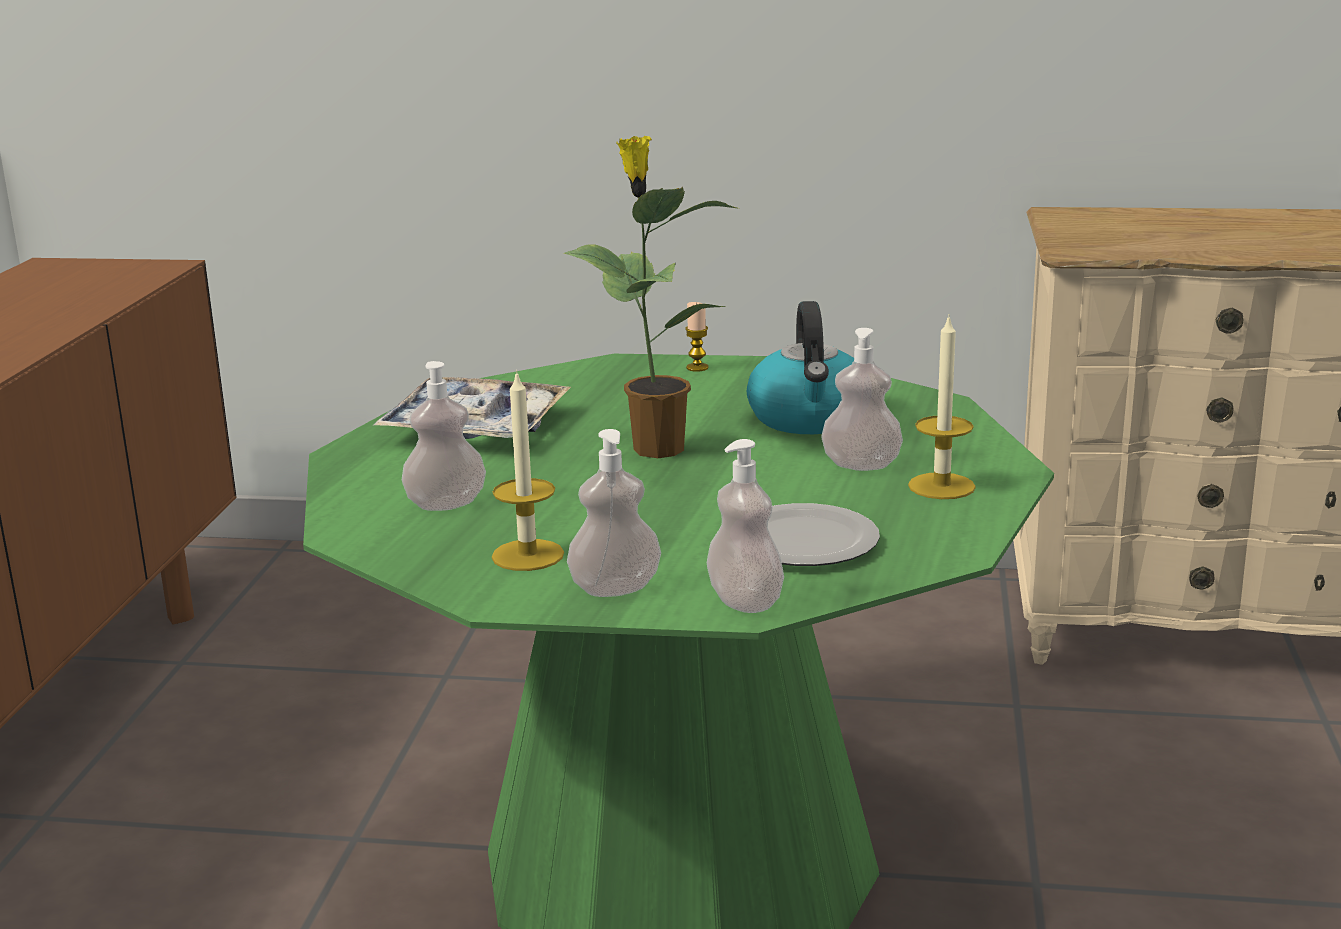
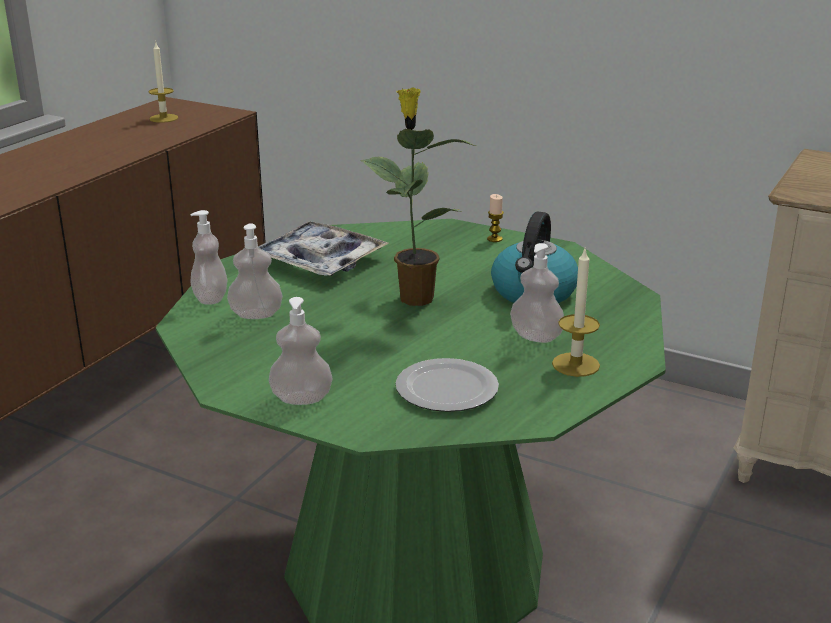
camera: 20 degrees right, 5 degrees up
(528, 555) = (271, 362): candle -> candle (163, 118)
(745, 602) = (370, 427): soap dispenser -> soap dispenser (210, 298)

